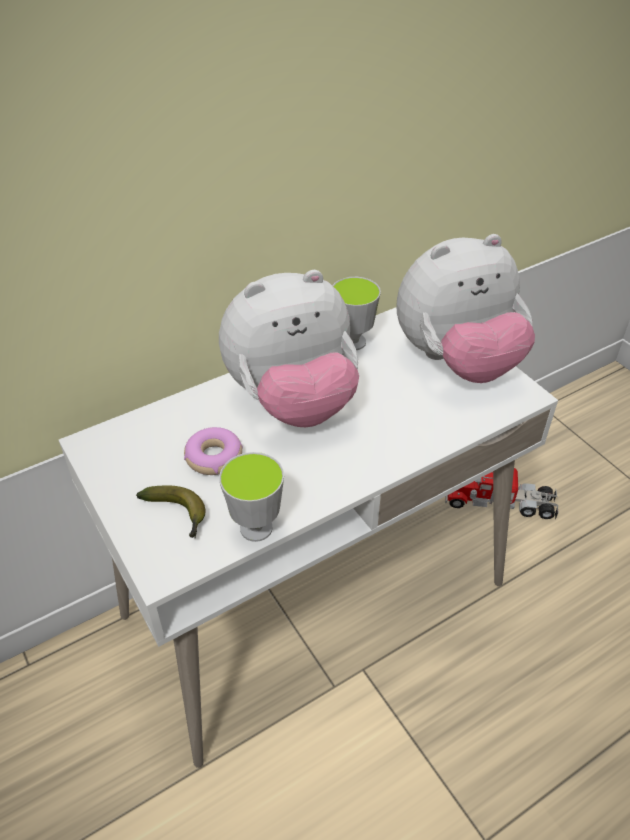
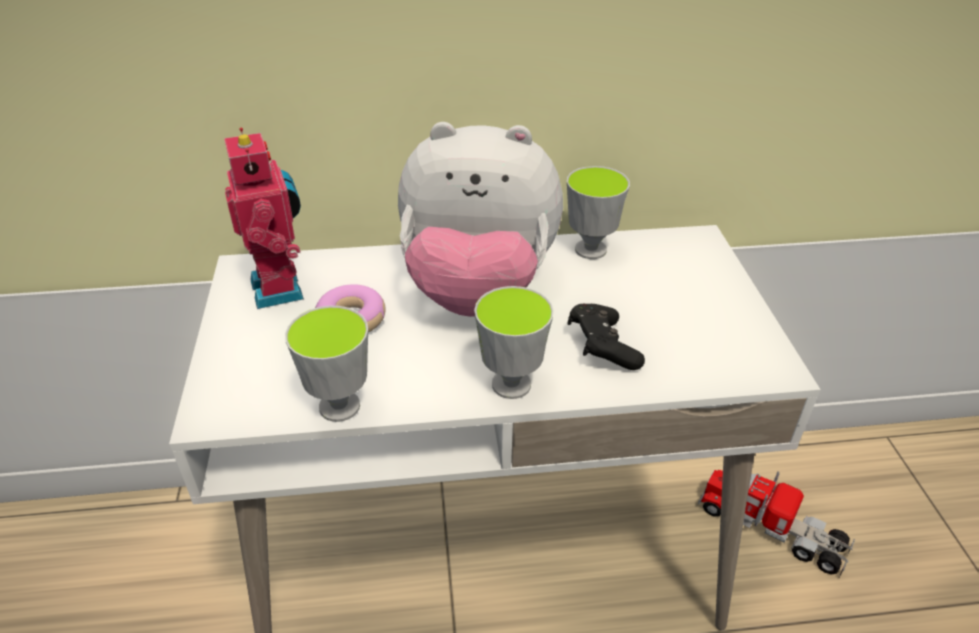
camera: 25 degrees right, 5 degrees down
(137, 450) = (281, 288): none -> toy robot
(178, 515) = (271, 364): banana -> none
(366, 467) = (511, 384): none -> cup
(409, 418) = (602, 348): none -> black game controller
(457, 362) = (706, 305): plush toy -> none

